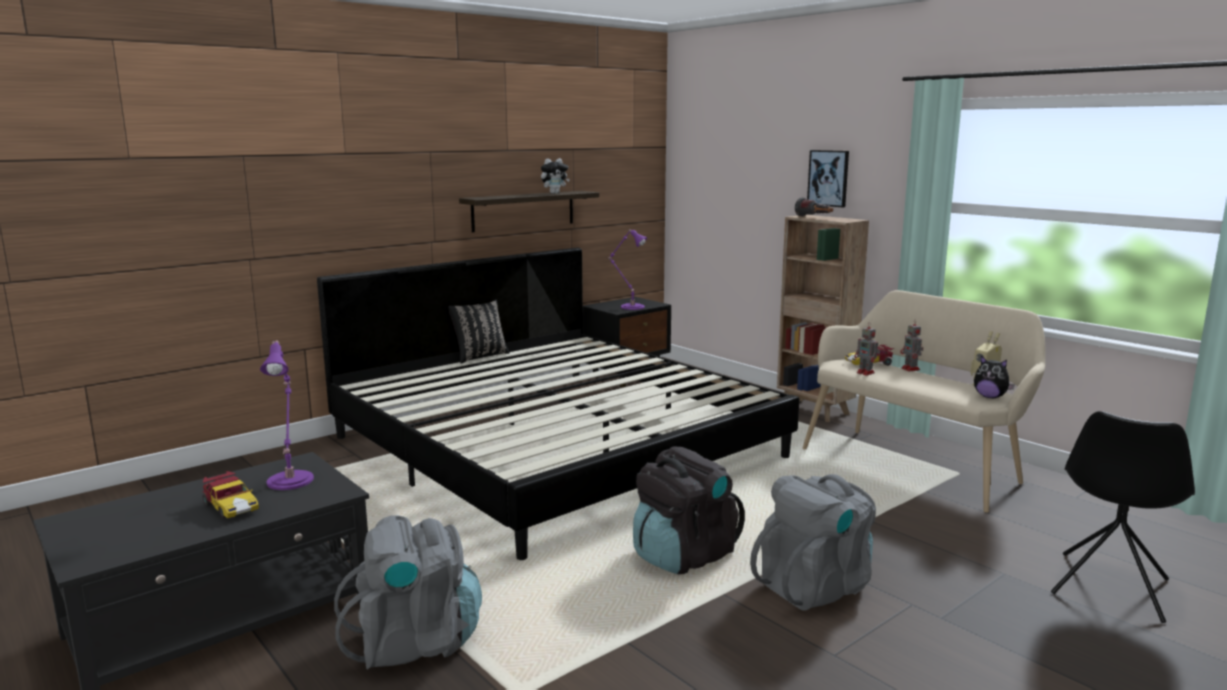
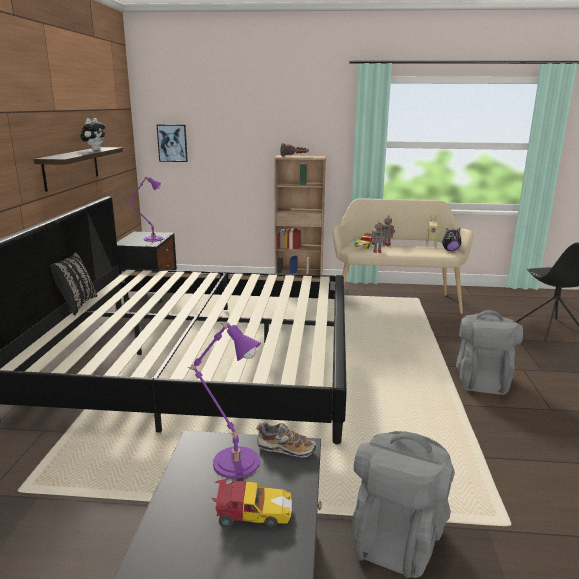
camera: 45 degrees left, 5 degrees up
(333, 488) = (286, 449): none -> shoe
(683, 556) = (406, 394): black backpack -> none
(828, 178) = (289, 129): picture -> picture (172, 143)

